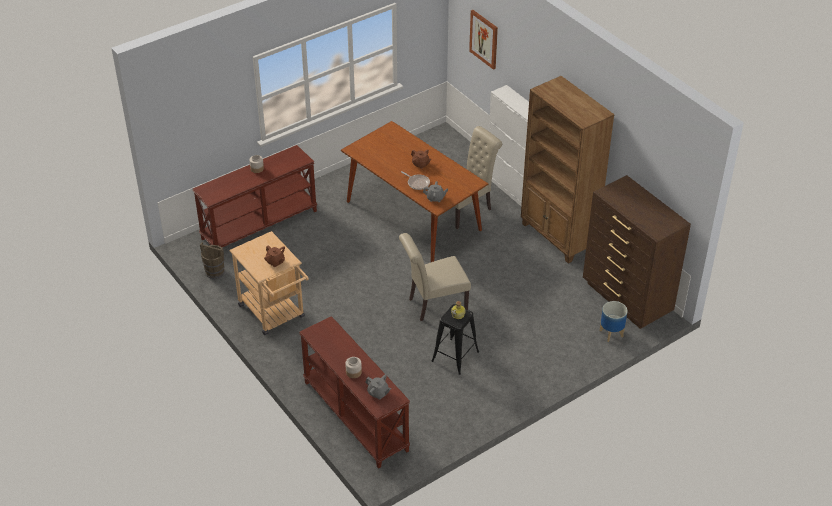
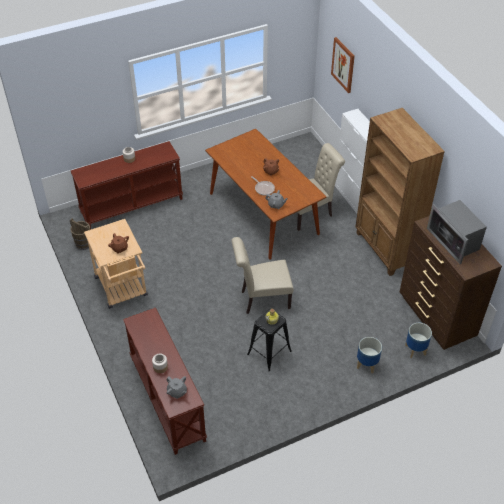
camera: 10 degrees right, 5 degrees up
(563, 354) = (367, 365): none -> planter
(638, 206) = (454, 241): none -> microwave

